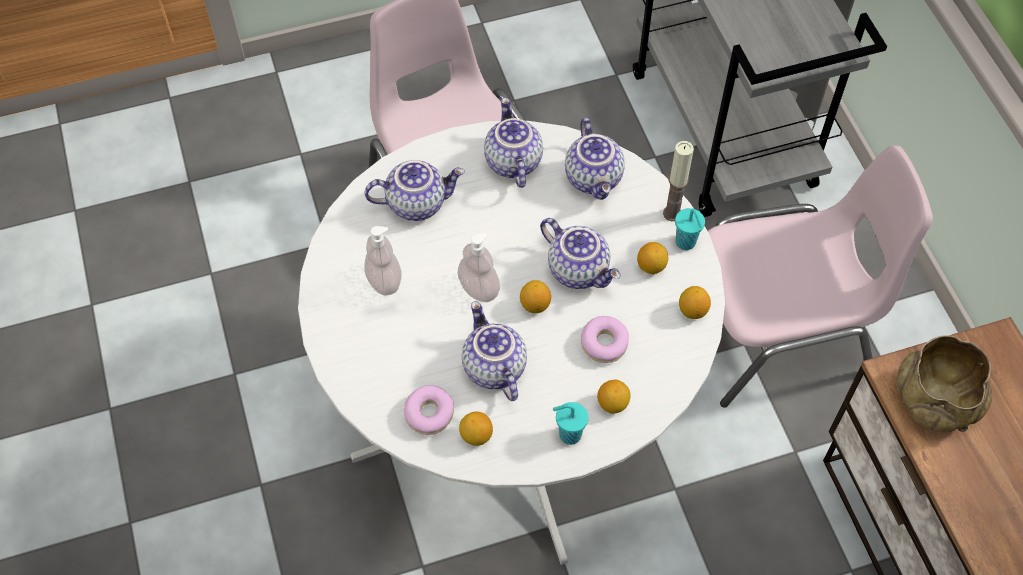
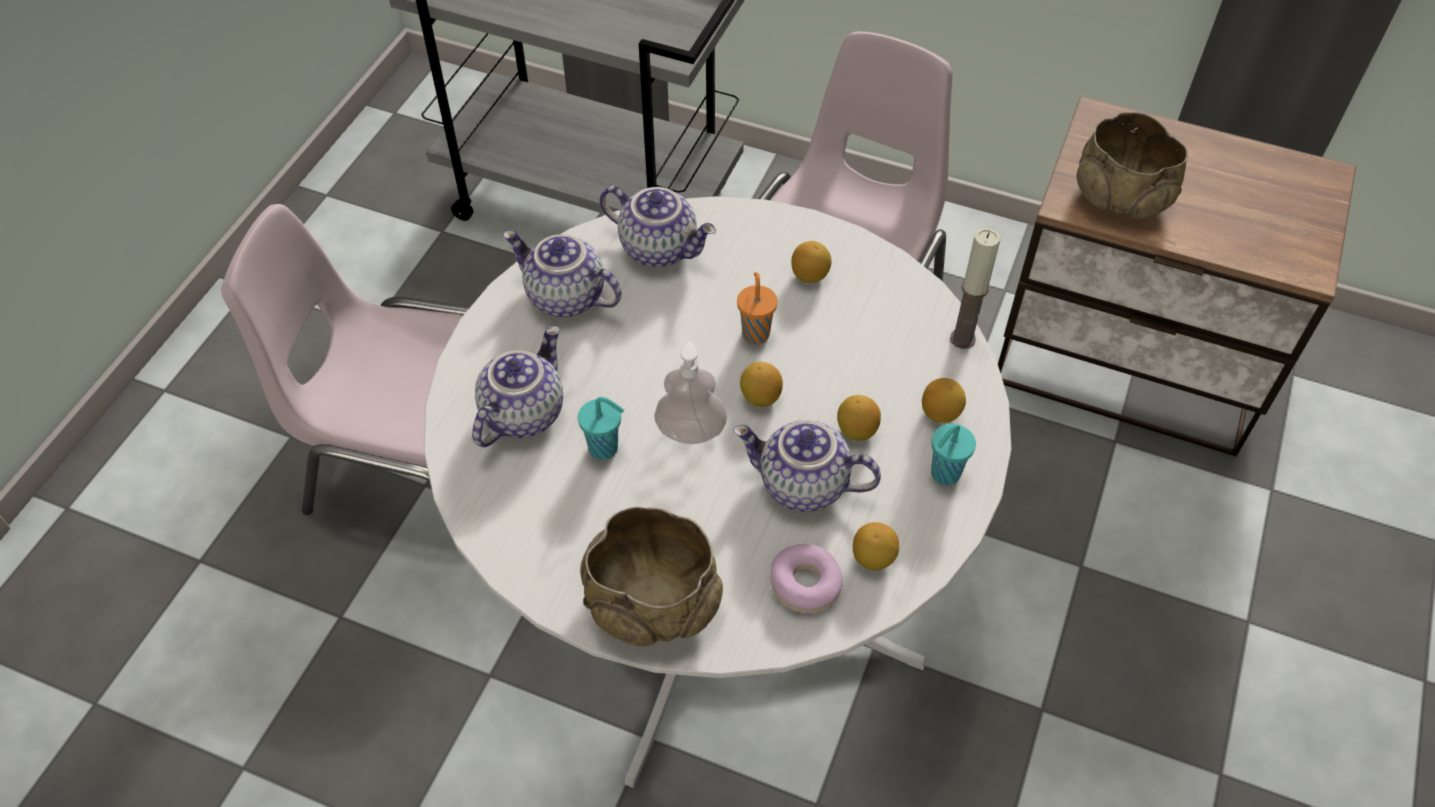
camera: 50 degrees left, 5 degrees down
(356, 350) = (654, 601): none -> beige bowl
(384, 280) = (590, 511): soap dispenser -> none
(579, 269) = (755, 332): teapot -> orange cup
(604, 343) = (863, 372): donut -> none
(672, 213) = (765, 219): candle -> candle (962, 338)
(686, 243) = (810, 232): turquoise cup -> turquoise cup (605, 448)
(692, 310) = (891, 280): lemon -> lemon (856, 431)

